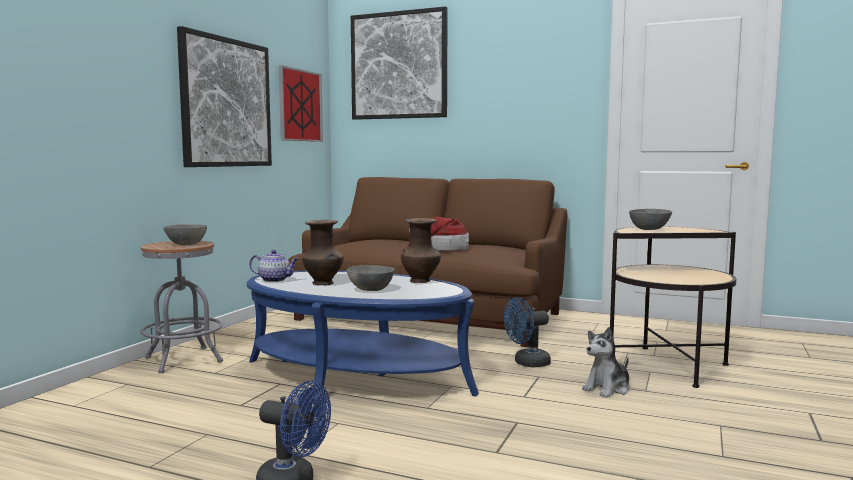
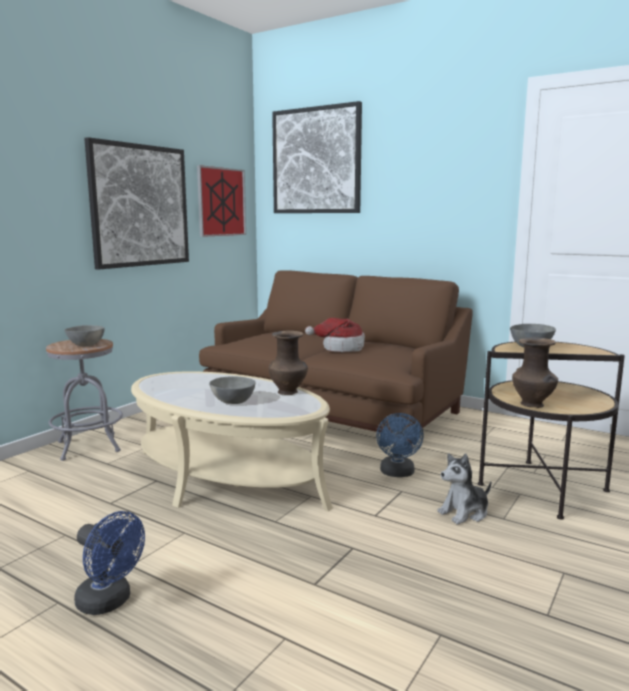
camera: 10 degrees right, 5 degrees up
(275, 280) = (157, 383): teapot -> none
(324, 284) = (196, 391): brown vase -> brown vase (533, 405)
(355, 376) = (227, 477): blue coffee table -> beige coffee table
(527, 363) = (397, 473): blue fan -> blue fan turned 75 degrees counterclockwise

